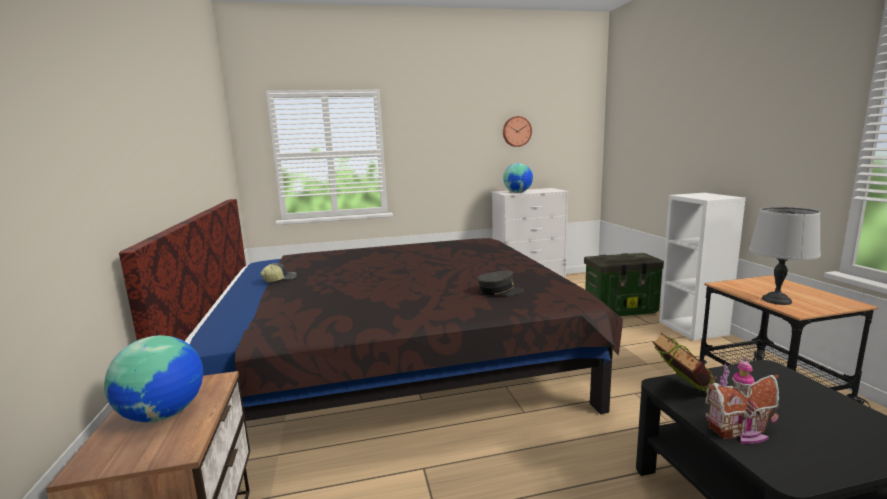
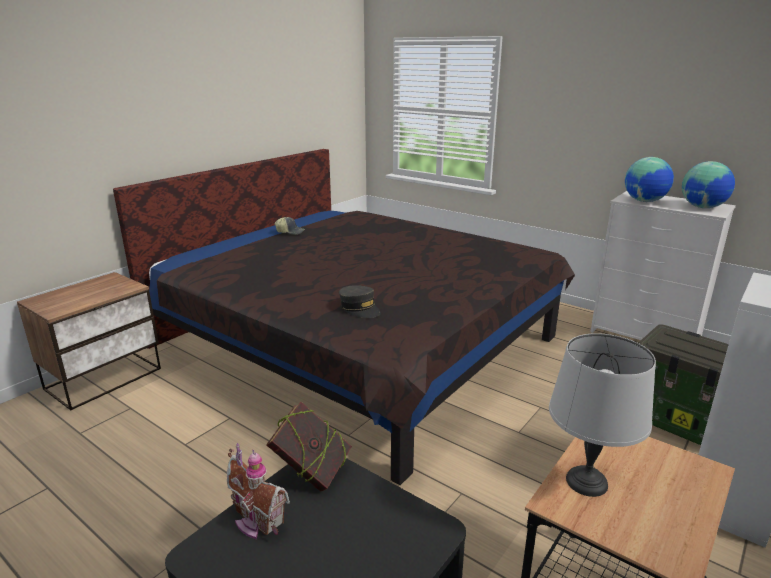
camera: 50 degrees right, 10 degrees up
(164, 414) = (87, 292): globe -> globe (703, 207)
(516, 131) = (689, 105): wall clock -> none

